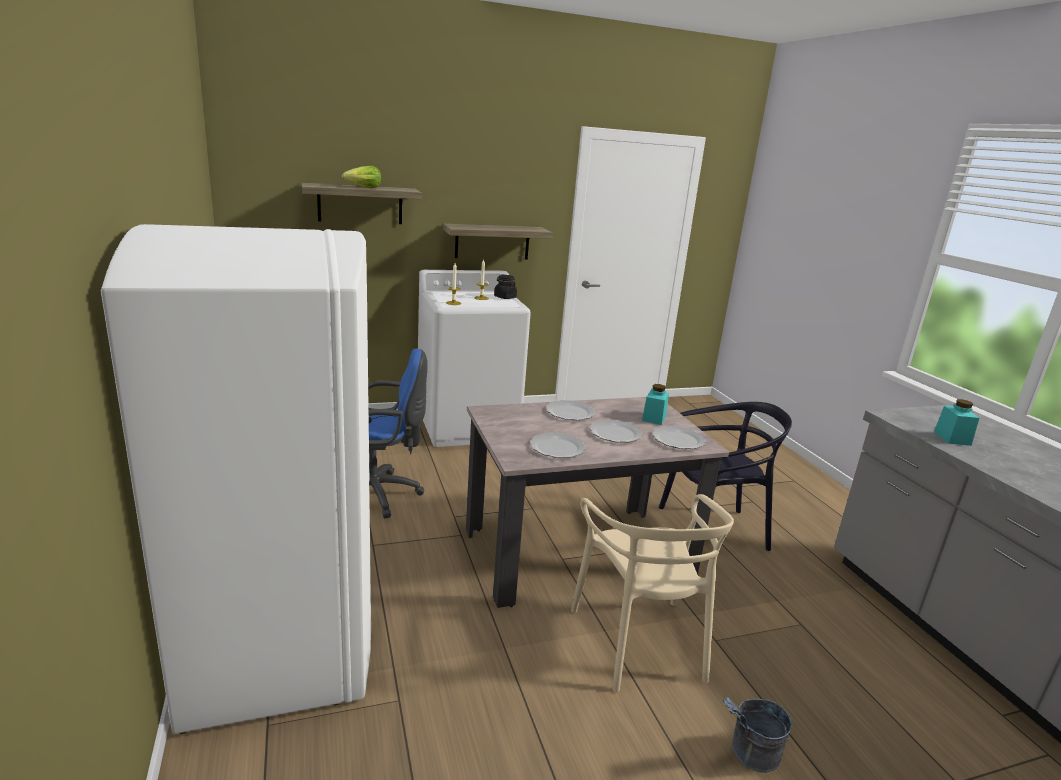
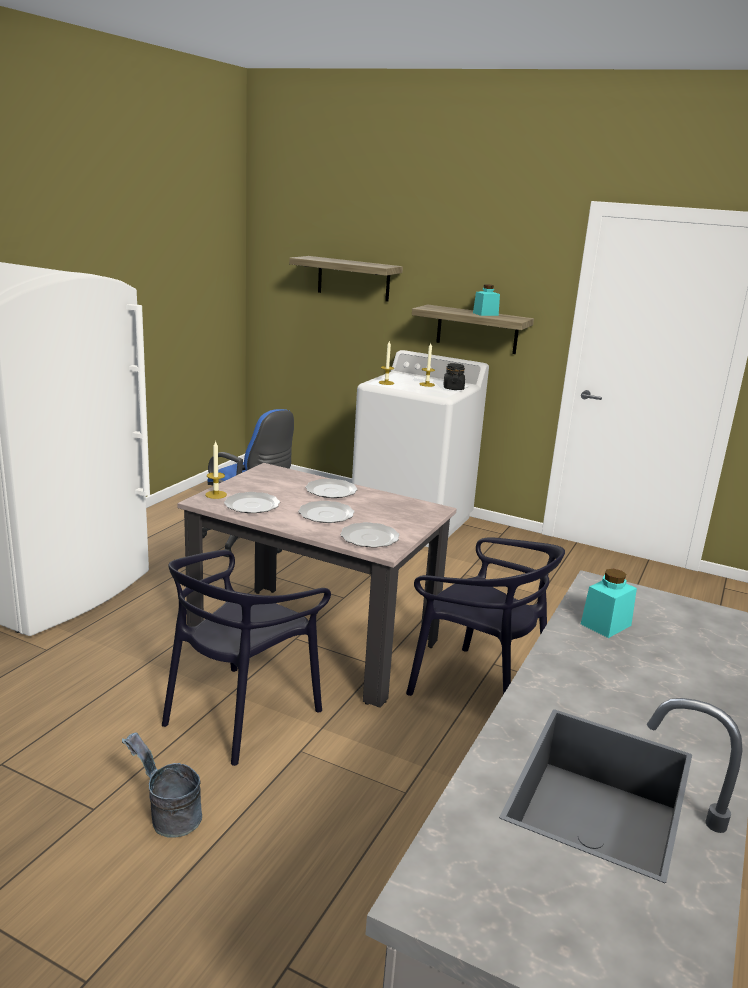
camera: 45 degrees right, 0 degrees up
(364, 188) = (343, 262): lettuce -> none
(511, 450) = (216, 494): none -> candle
(640, 641) = (241, 714): beige chair -> black chair
(654, 418) = (396, 519): turquoise jar -> turquoise jar (485, 314)

